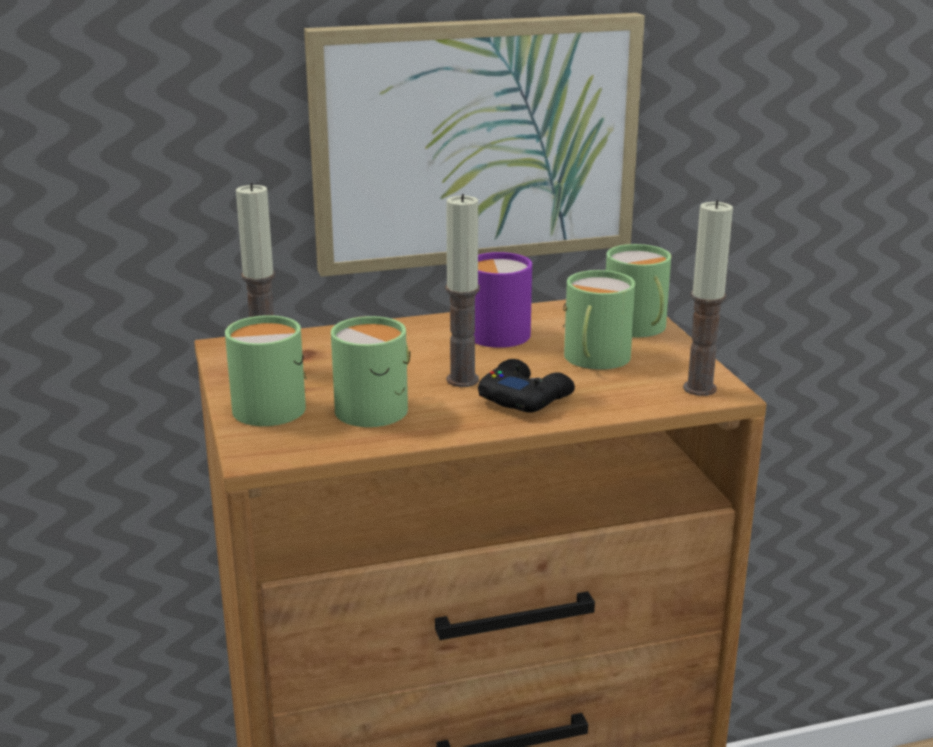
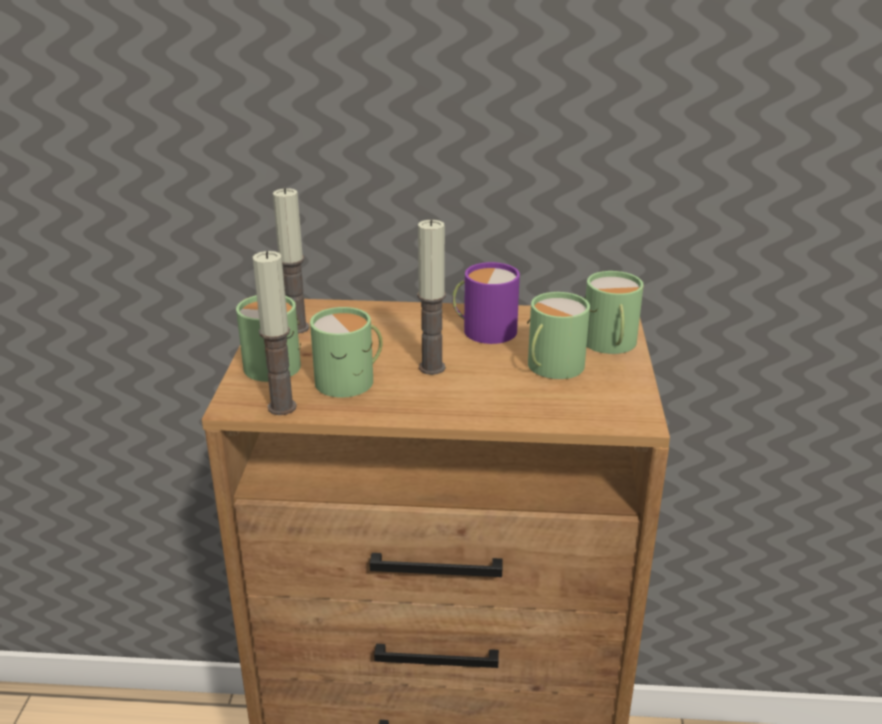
camera: 20 degrees right, 5 degrees up
(475, 142) = (500, 167): picture -> none
(525, 397) = (469, 392): black game controller -> none
(699, 388) = (619, 411): candle -> candle (282, 407)

